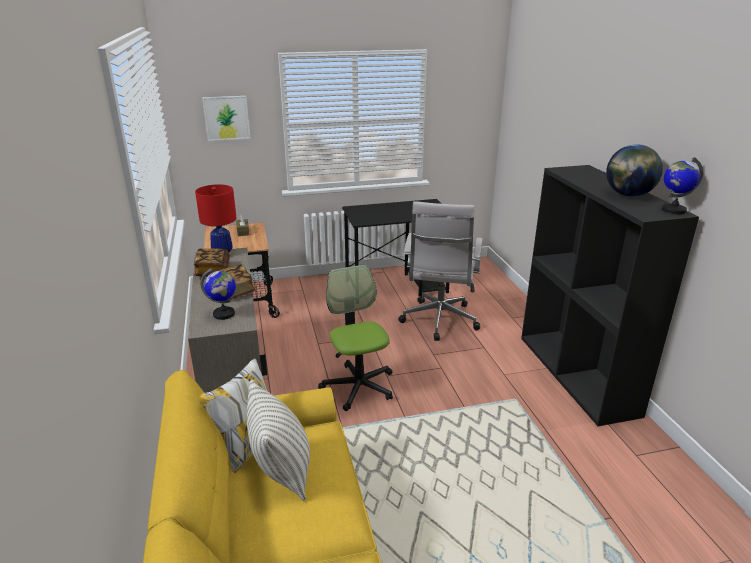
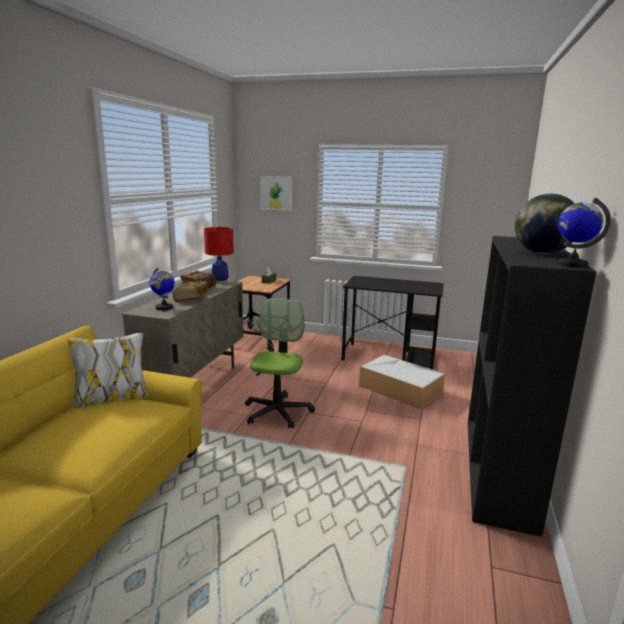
camera: 30 degrees right, 10 degrees down
(282, 470) = (100, 416): pillow -> none
(439, 322) = (399, 389): white office chair -> storage box

